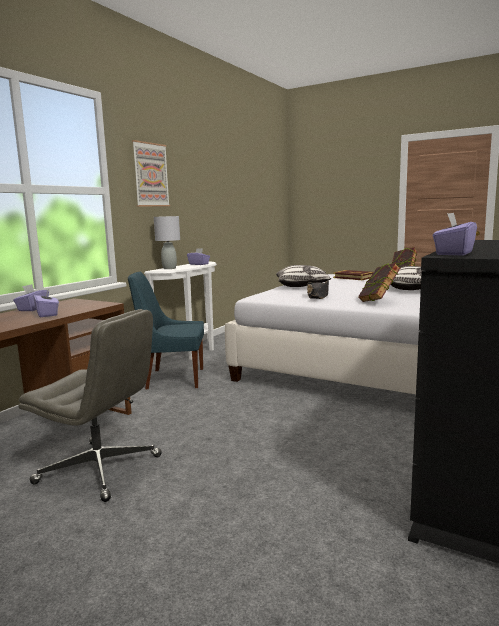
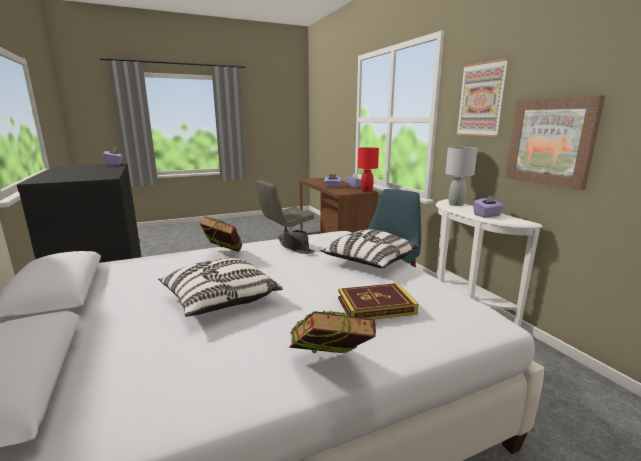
camera: 125 degrees right, 5 degrees up
(70, 301) = (367, 190): none -> red table lamp
(195, 207) = (550, 141): none -> picture

